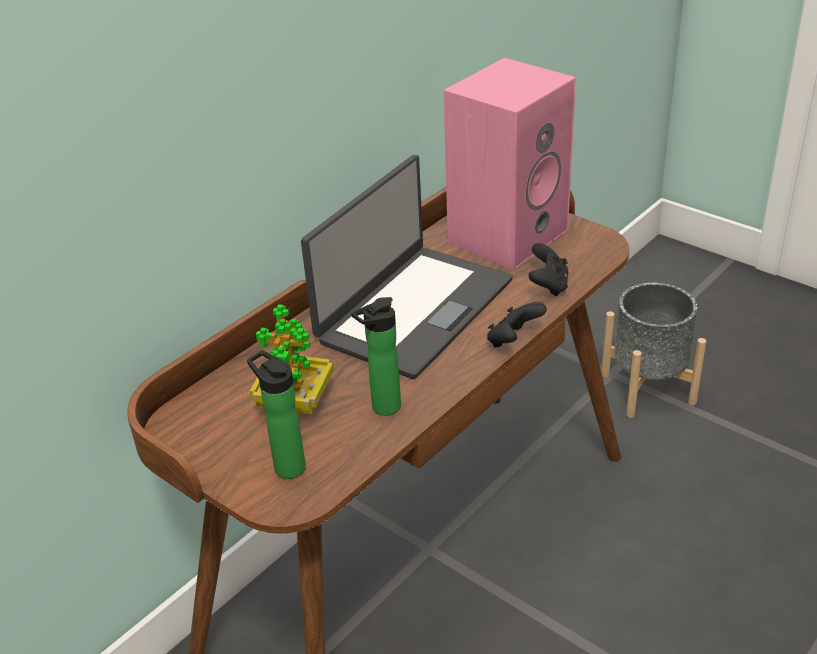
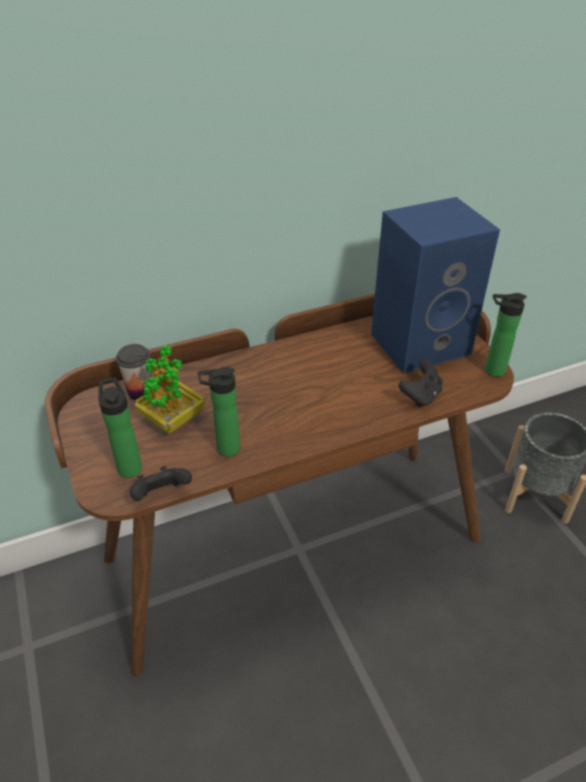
camera: 25 degrees right, 5 degrees up
(230, 389) = (140, 392): none -> cup
(413, 309) = (306, 378): laptop -> none
(507, 234) = (421, 342): pink speaker -> blue speaker
(513, 341) = (358, 432): black game controller -> black game controller (162, 495)
(599, 238) = (491, 370): none -> bottle

